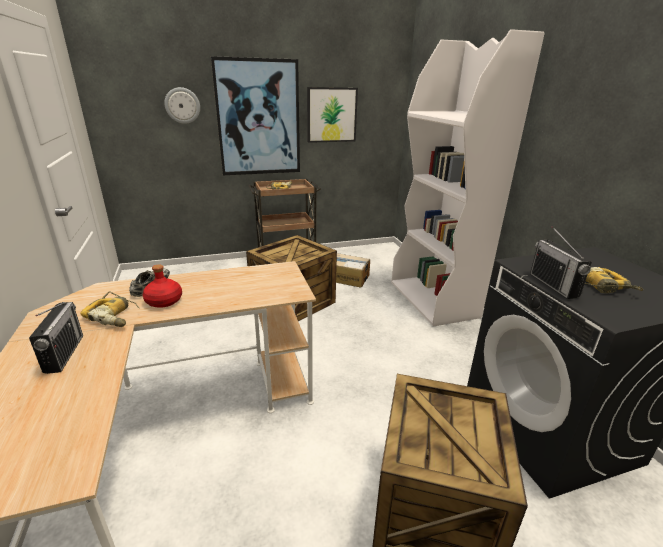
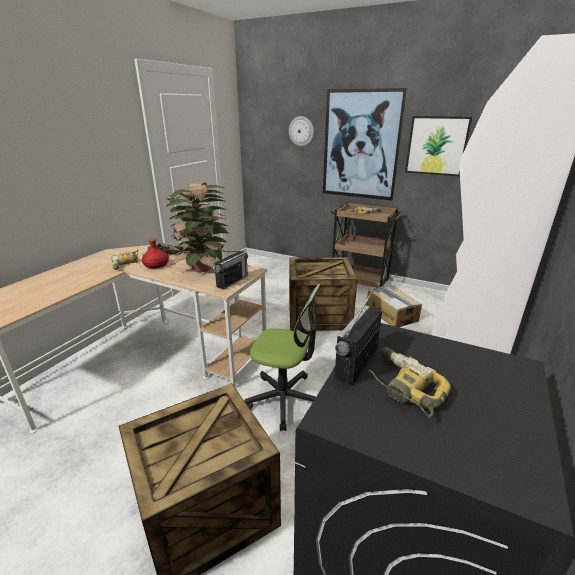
camera: 45 degrees right, 0 degrees up
(64, 353) = (81, 273): radio -> radio (232, 281)
(232, 284) = (202, 269): none -> potted plant
(364, 383) = (284, 399): none -> office chair

